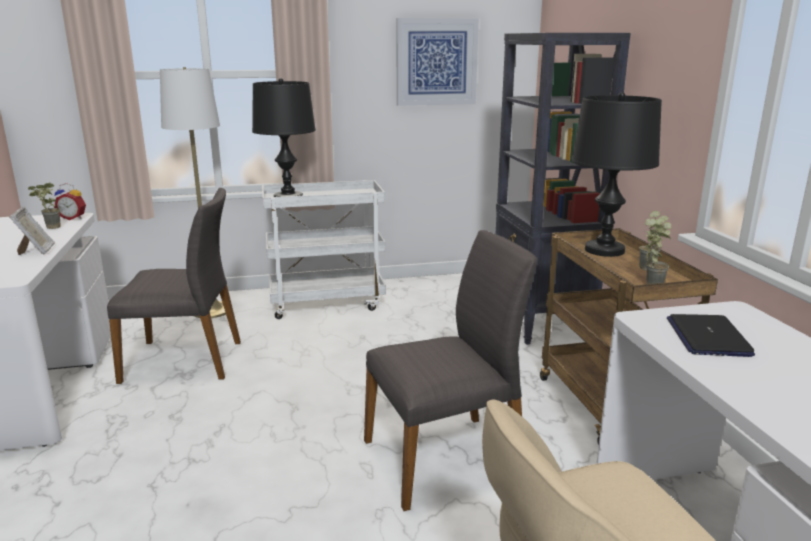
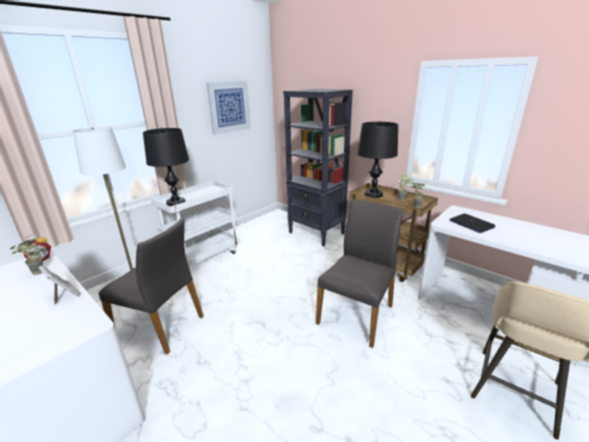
camera: 35 degrees left, 5 degrees up
(185, 360) = (161, 325): grey chair -> grey chair turned 60 degrees clockwise

